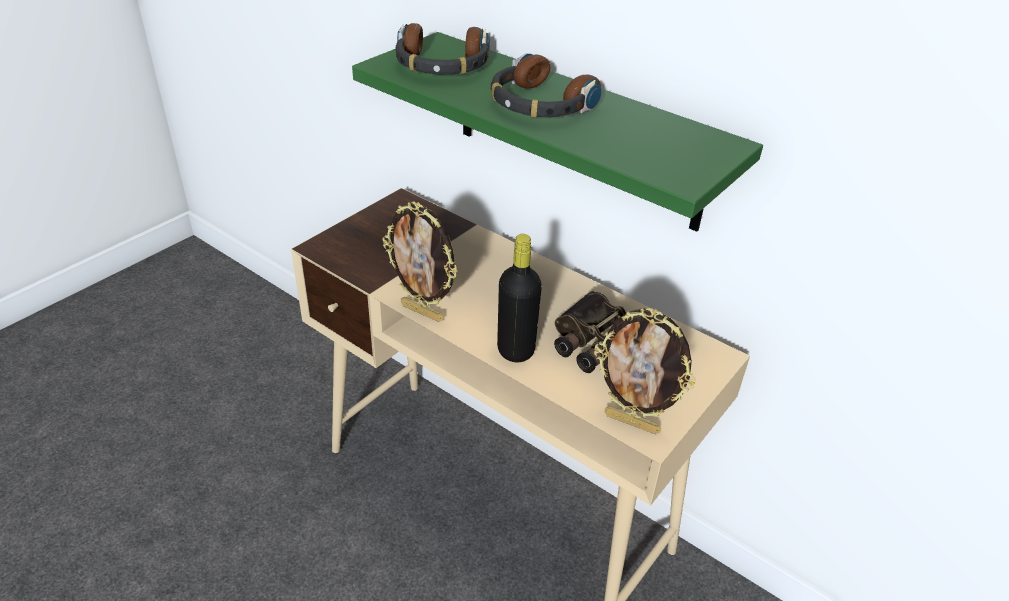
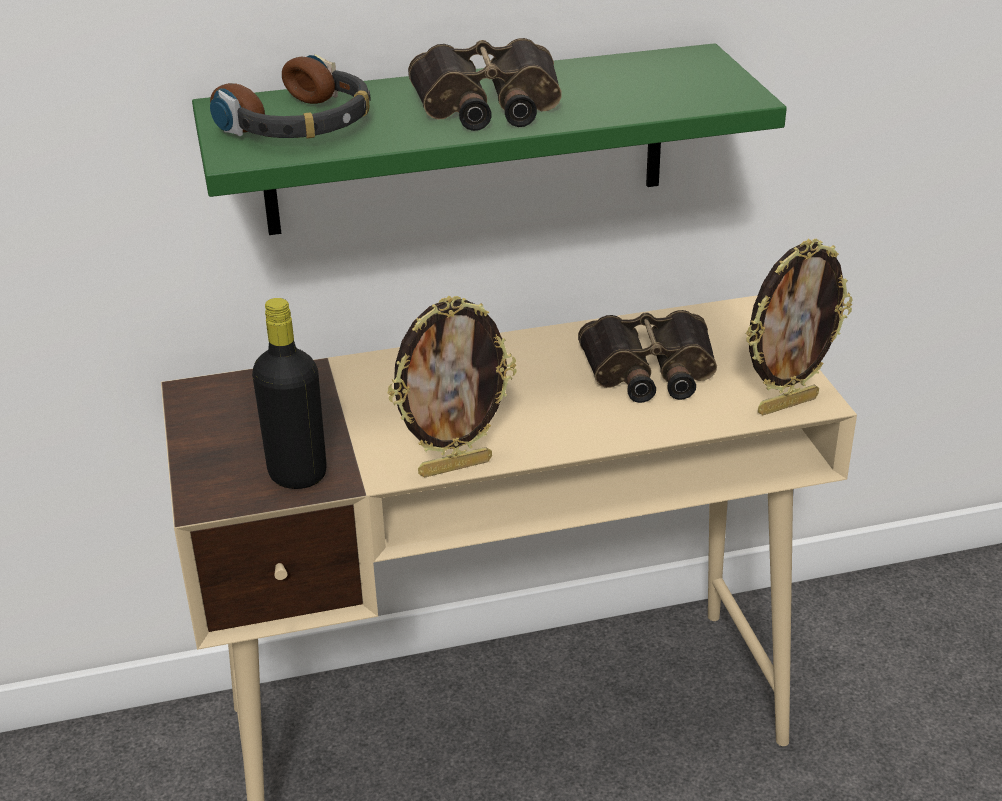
camera: 50 degrees left, 5 degrees down
(515, 350) = (600, 428): black bottle -> black bottle (297, 474)
(539, 104) = (488, 105): headphones -> binoculars

